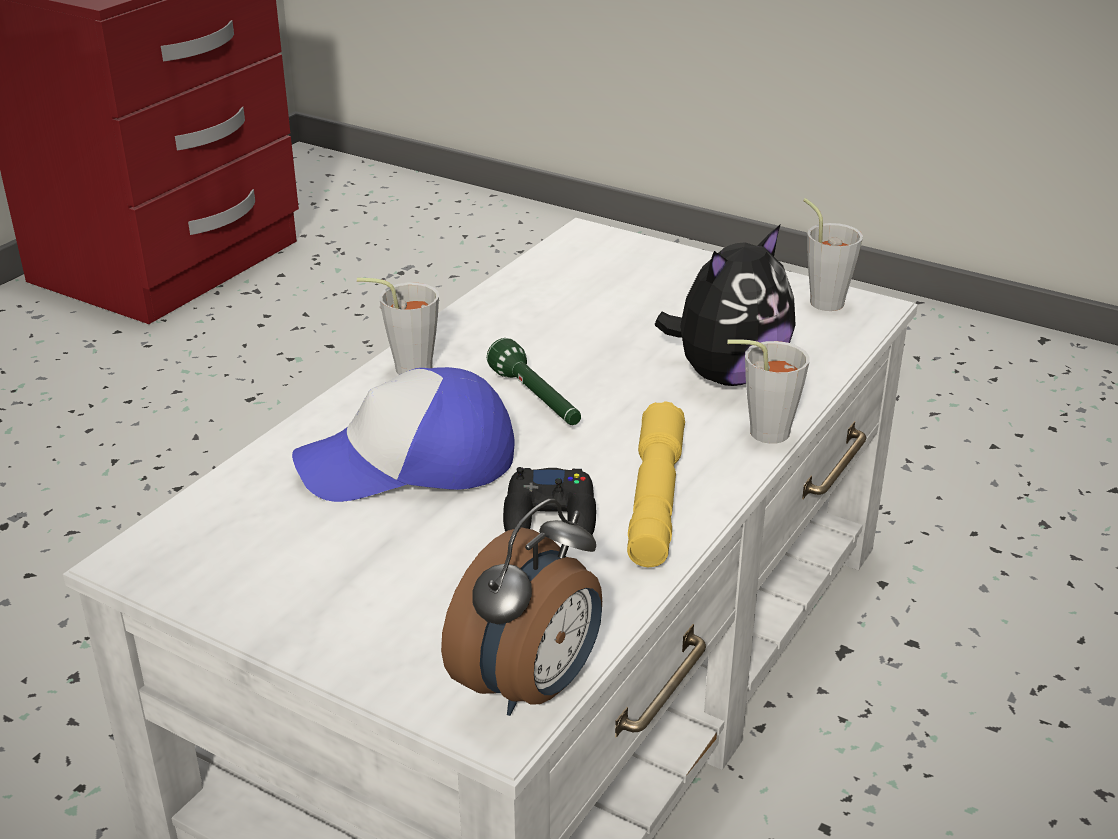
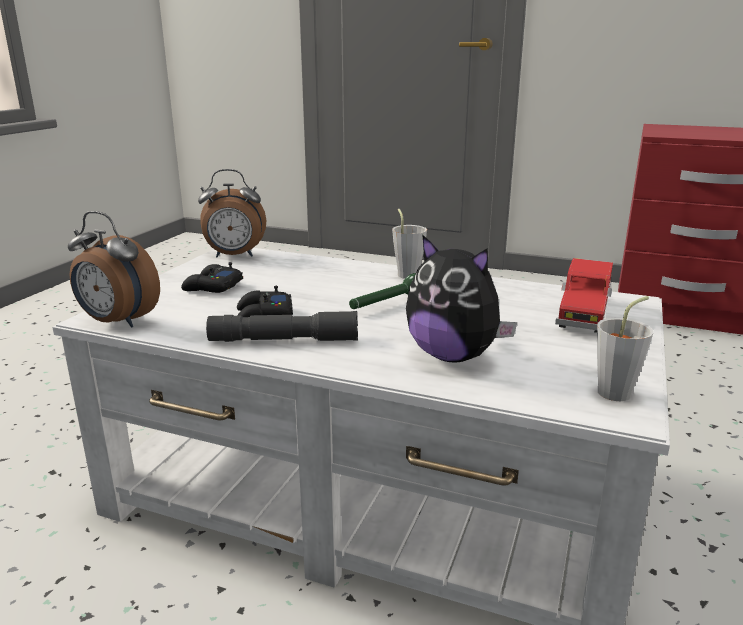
camera: 80 degrees right, 10 degrees down
(186, 551) = (234, 256): none -> alarm clock
(380, 576) = (212, 287): none -> black game controller
(410, 463) = (311, 283): cap -> none
(619, 272) = (583, 314): none -> red toy car
(655, 499) = (284, 340): yellow flashlight -> grey flashlight
(760, 432) = (375, 369): grey cup -> none

